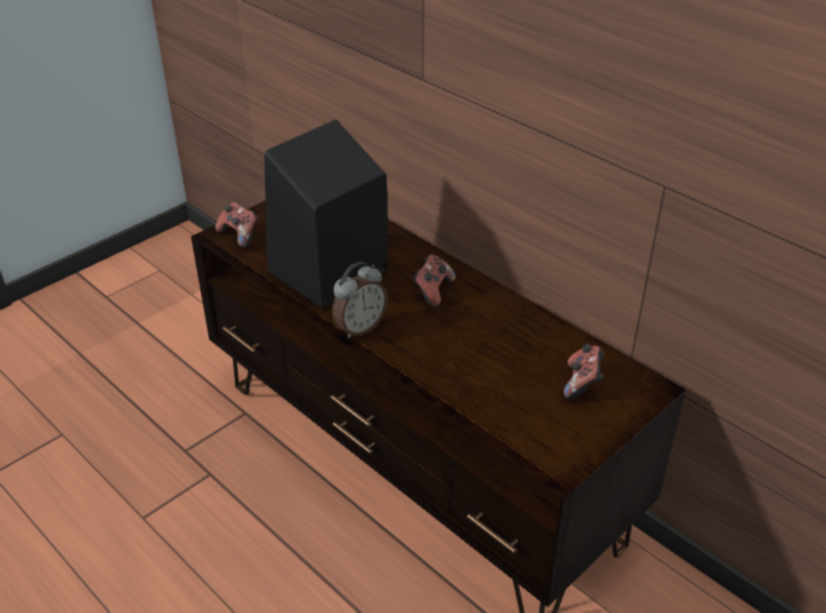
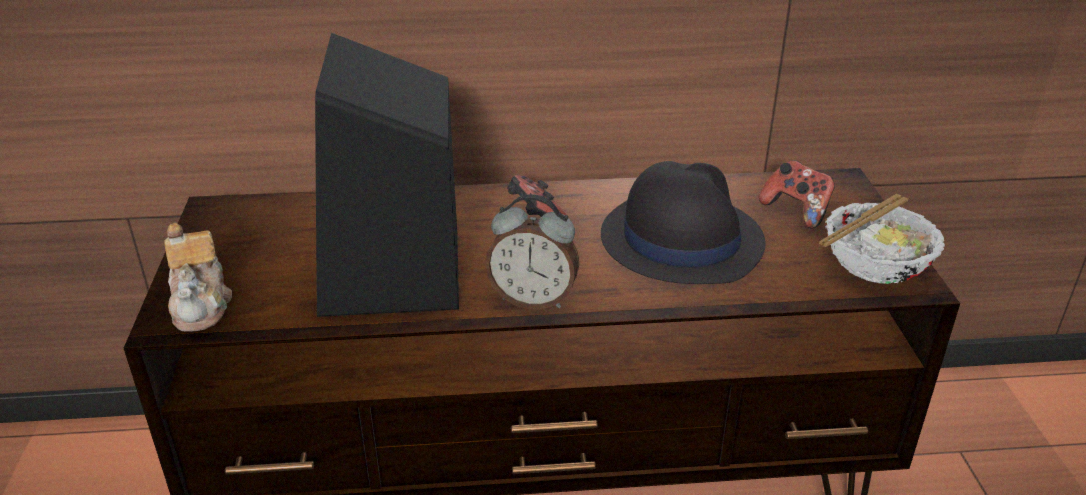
camera: 50 degrees left, 5 degrees down
(240, 235) = (202, 304): game controller -> teapot
(360, 327) = (533, 299): alarm clock -> alarm clock turned 105 degrees clockwise
(484, 351) = (680, 239): none -> black hat
(555, 444) = (873, 269): none -> bowl

